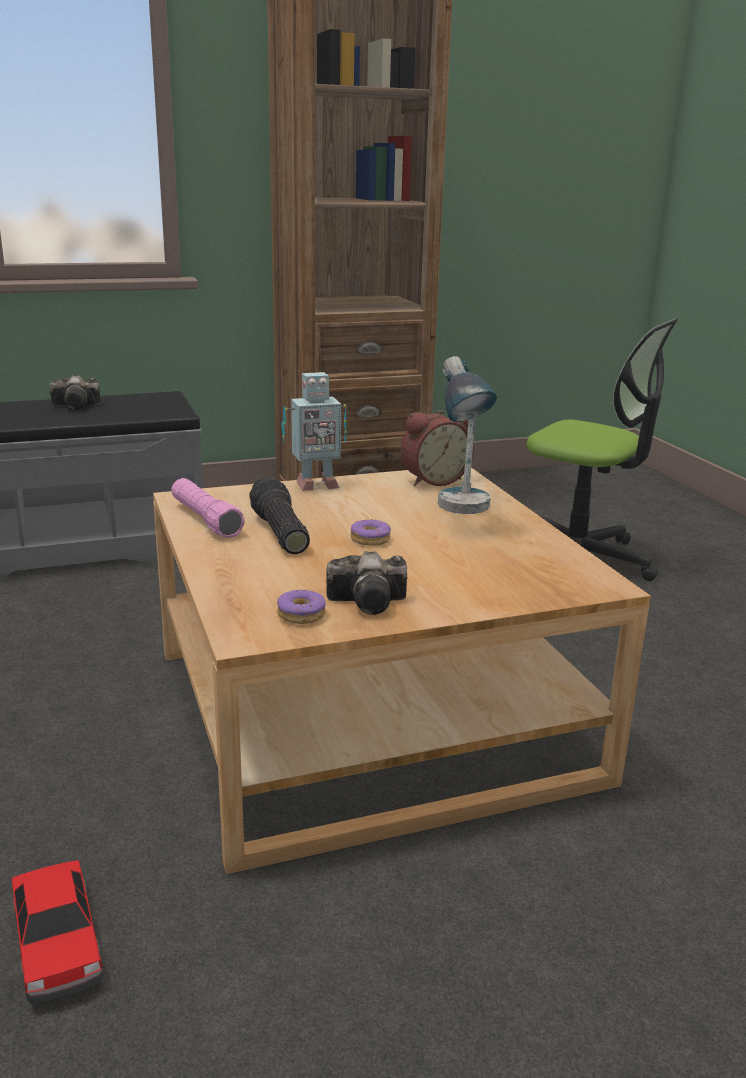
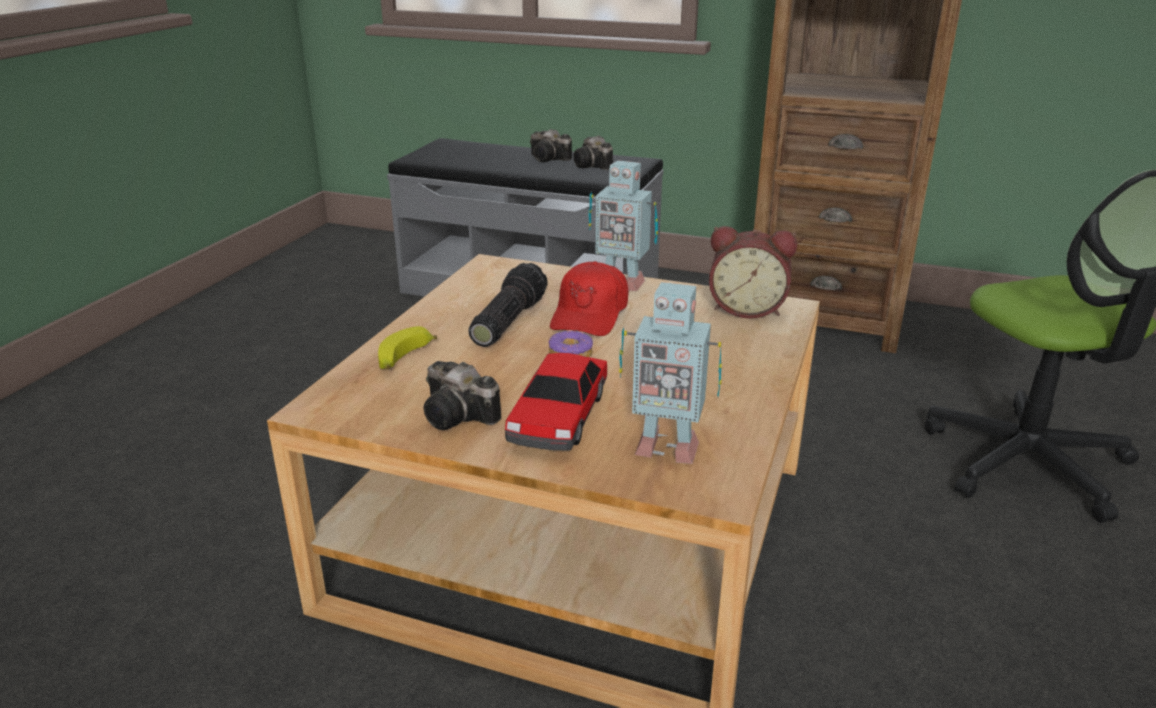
camera: 40 degrees right, 5 degrees up
(57, 943) = (156, 602): toy car -> toy car (558, 417)
(133, 405) = (593, 166): none -> camera
(205, 520) = (472, 291): pink flashlight -> none
(248, 581) = (404, 359): none -> banana
(301, 615) = (388, 406): donut -> none
(334, 511) = (590, 315): none -> red cap
(462, 513) = (712, 354): table lamp -> none
(534, 572) = (665, 446): none -> toy robot

